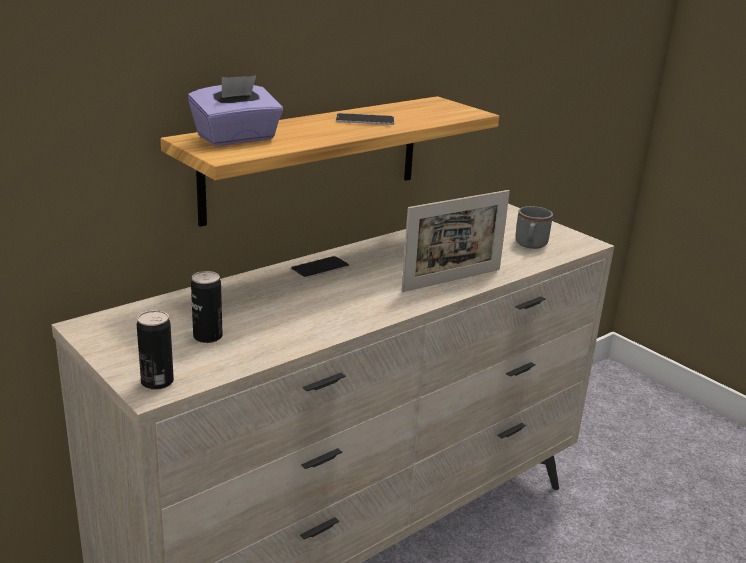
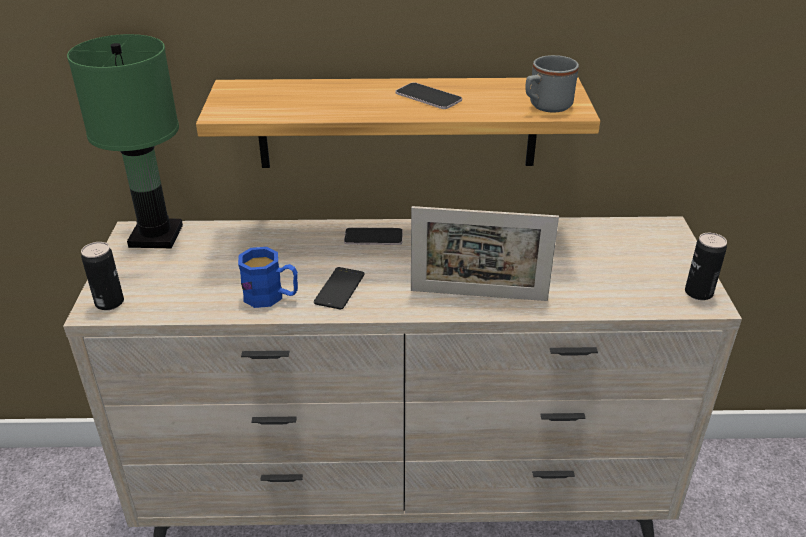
camera: 40 degrees right, 10 degrees up
(116, 322) = (155, 235): none -> green table lamp
(207, 337) = (195, 275): can -> can (698, 293)
(236, 138) = (269, 94): purple tissue box -> none
(302, 329) = (271, 297): none -> blue mug
(348, 307) = (339, 288): none -> phone
(530, 245) = (629, 282): grey mug -> grey mug (545, 107)

